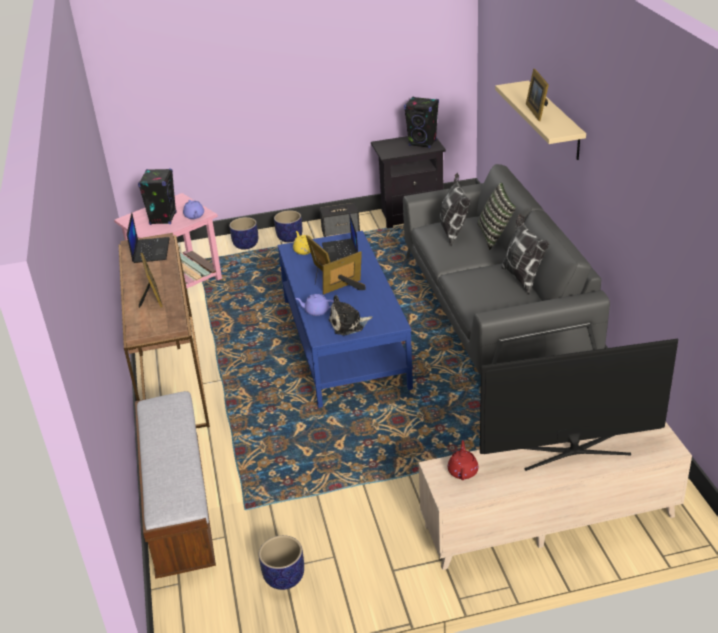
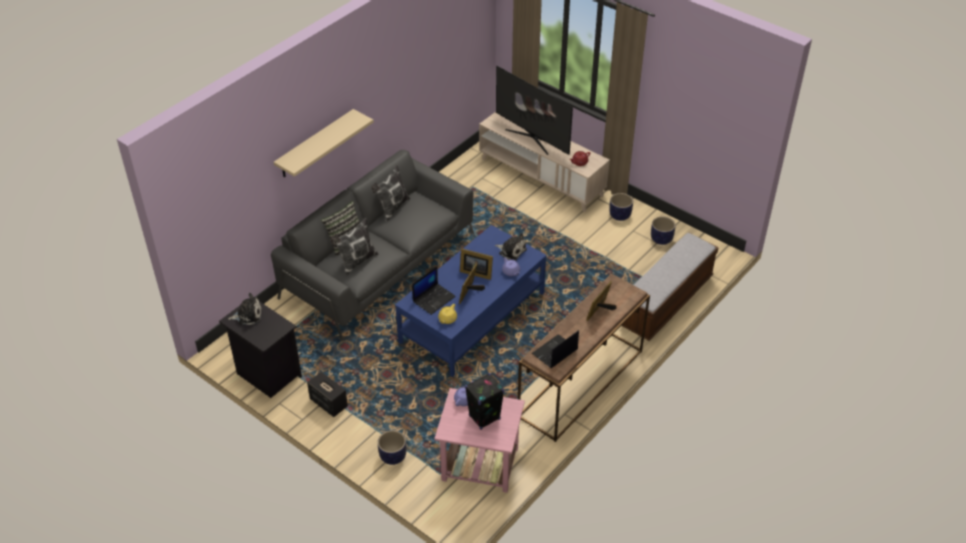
camera: 130 degrees left, 10 degrees up
(290, 238) = (360, 433): planter -> planter (619, 215)
(422, 143) = (248, 315): black speaker -> plush toy
(538, 111) = (331, 137): picture frame -> none

